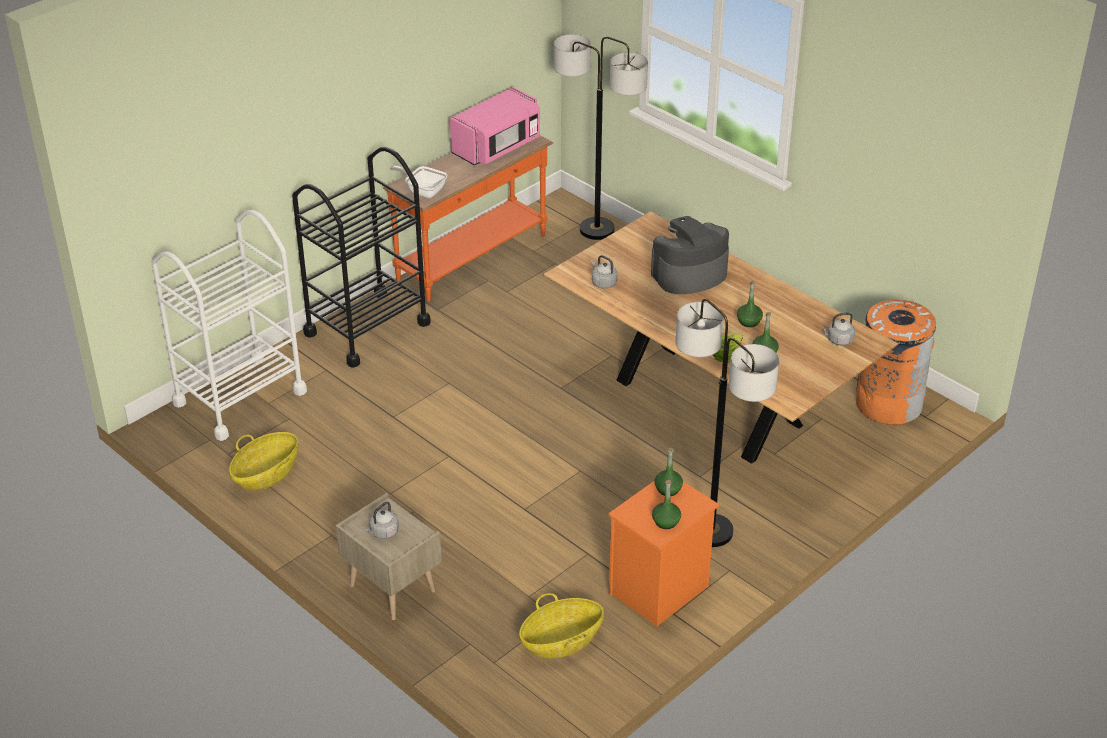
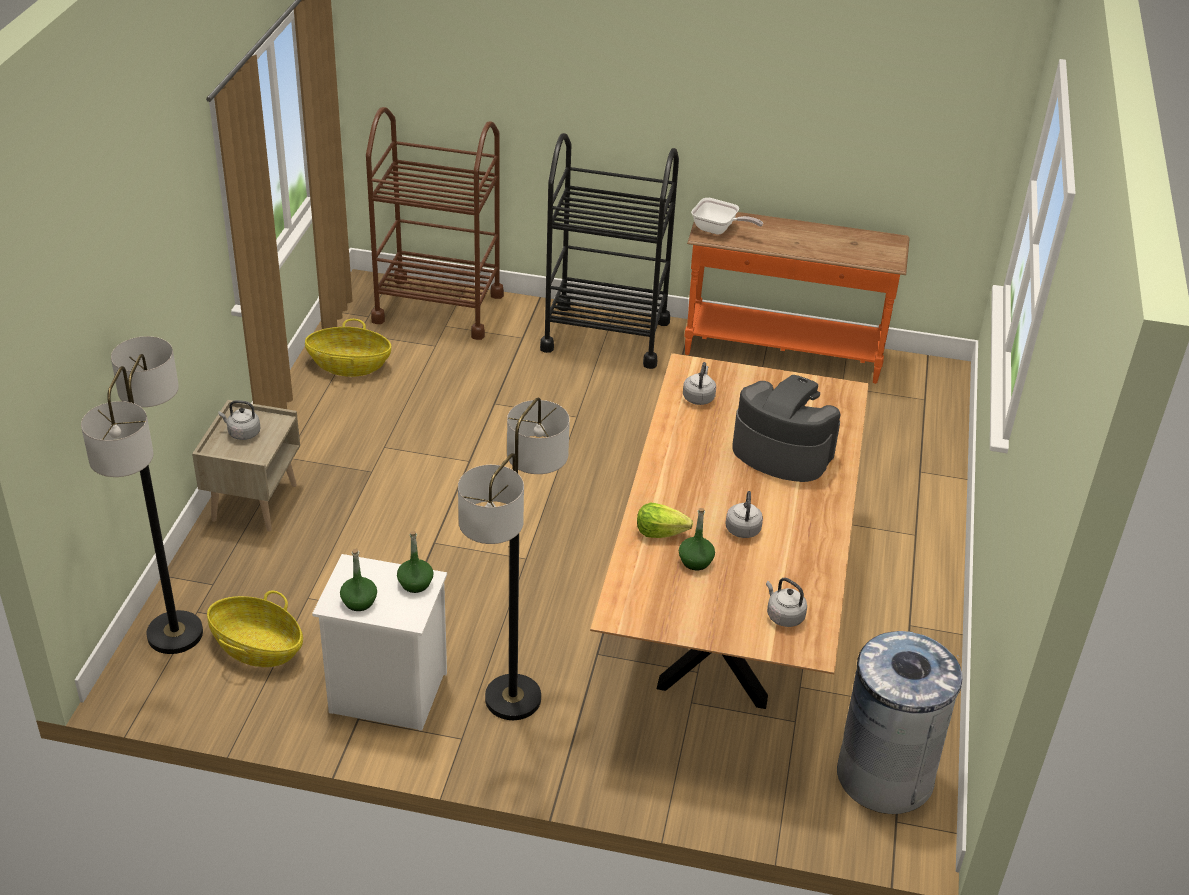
camera: 55 degrees right, 0 degrees up
(239, 397) = (438, 308): white cart -> brown cart
(423, 191) = (718, 230): frying pan -> frying pan turned 120 degrees clockwise
(497, 147) = (848, 244): pink microwave -> none
(596, 229) = (930, 414): floor lamp -> floor lamp (175, 634)
(659, 591) = (385, 693): orange nightstand -> white nightstand
(749, 321) = (743, 528): green bottle -> grey kettle
(888, 403) = (884, 775): orange trash can -> grey trash can

